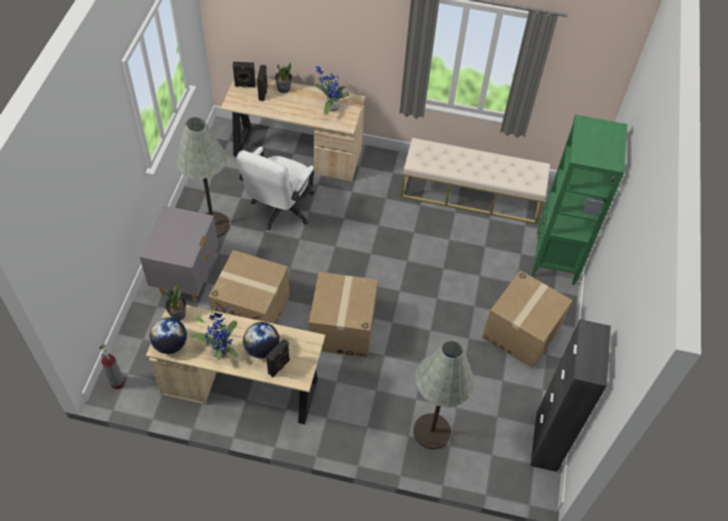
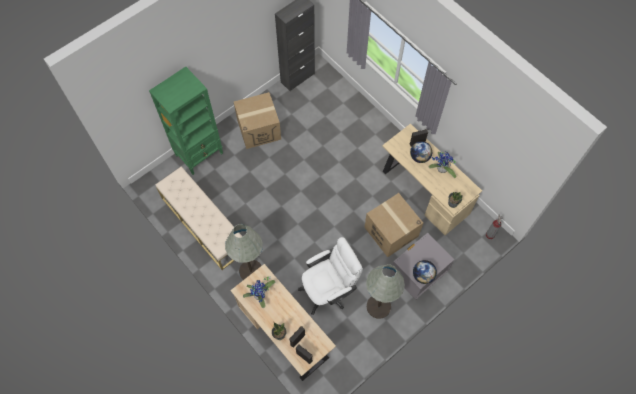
camera: 140 degrees left, 10 degrees up
(170, 344) = (466, 188): globe -> globe (423, 276)
(342, 328) = (349, 189): cardboard box -> none
(432, 431) = (346, 113): grey floor lamp -> grey floor lamp (251, 271)

